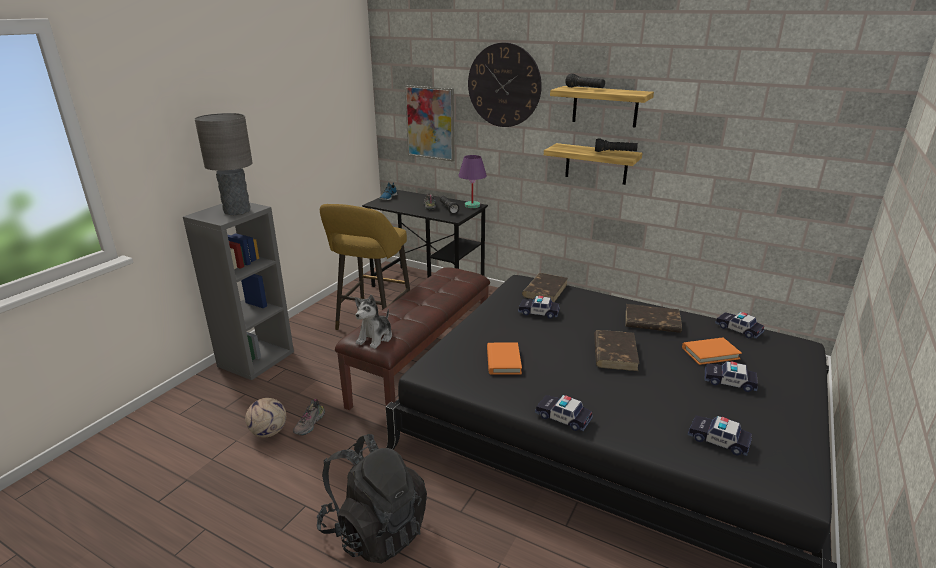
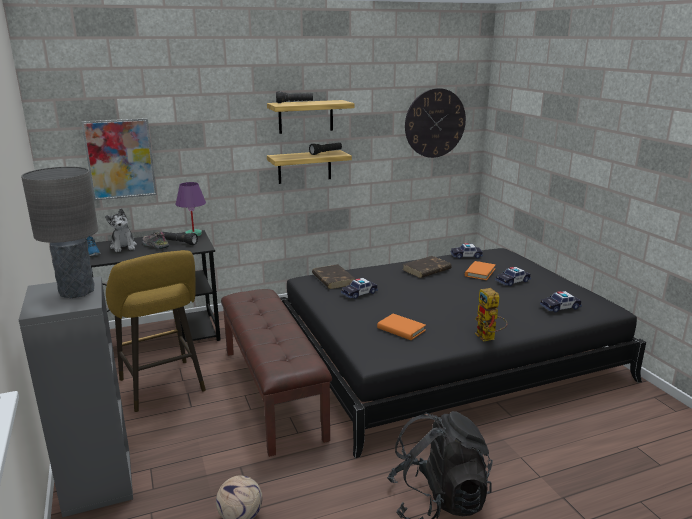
camera: 50 degrees left, 5 degrees down
(310, 424) = (264, 485): shoe -> none
(375, 338) = (292, 363): plush toy -> plush toy (123, 246)
(504, 85) = (207, 109): wall clock -> wall clock (435, 123)
(563, 417) = (488, 338): toy car -> toy robot
(615, 352) = (444, 293): brown book -> none

